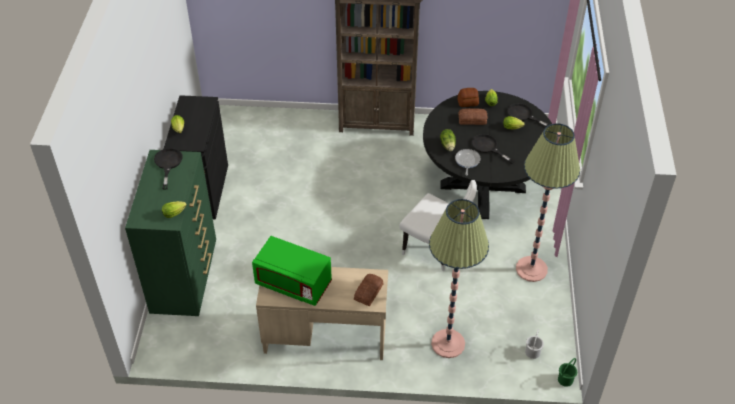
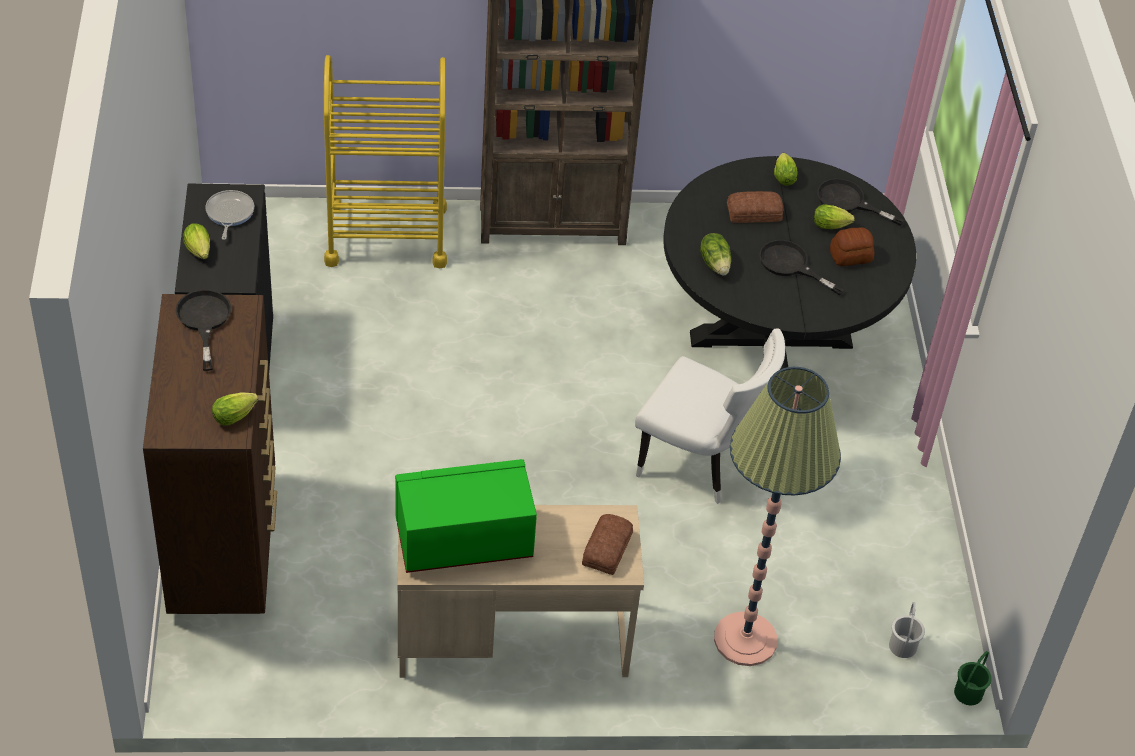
camera: 10 degrees left, 0 degrees up
(186, 279) = (225, 543): green dresser -> brown dresser
(291, 126) = (386, 235): none -> yellow cart
(294, 284) = (463, 540): green microwave -> green microwave turned 150 degrees clockwise
(467, 102) = (740, 179): bread -> bread (850, 256)
(467, 161) = (755, 293): frying pan -> frying pan (229, 213)
(531, 269) = (881, 492): floor lamp -> none

